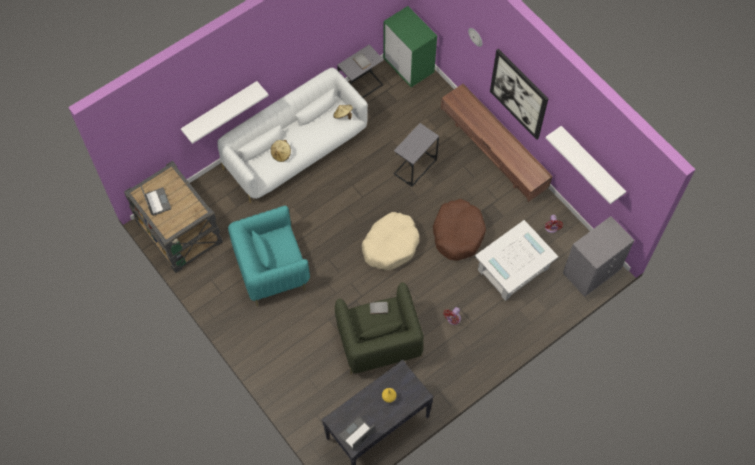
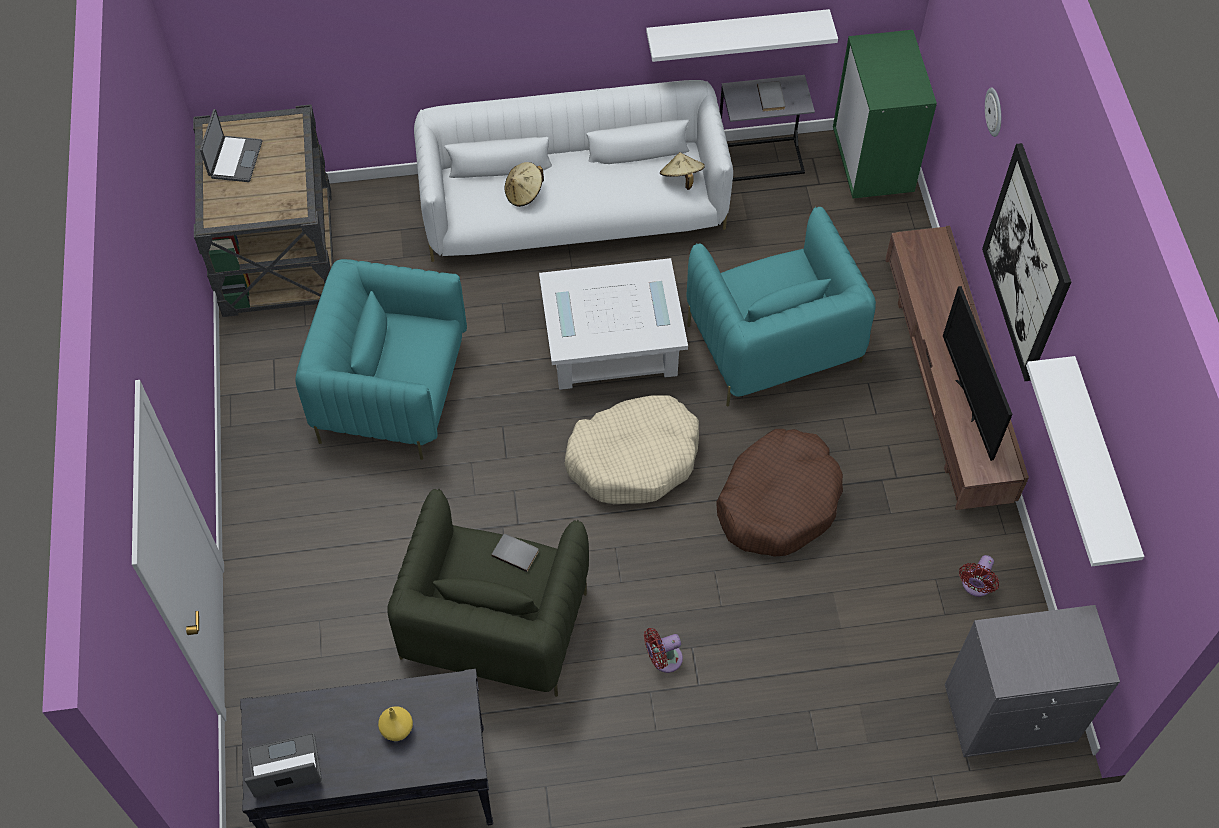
camera: 30 degrees right, 5 degrees down
(220, 109) = (435, 43): white shelf -> white shelf (737, 31)
(415, 167) = (772, 341): grey side table -> turquoise armchair
(512, 155) = (968, 400): none -> television
(513, 269) = (847, 624): white coffee table -> white coffee table (612, 346)

